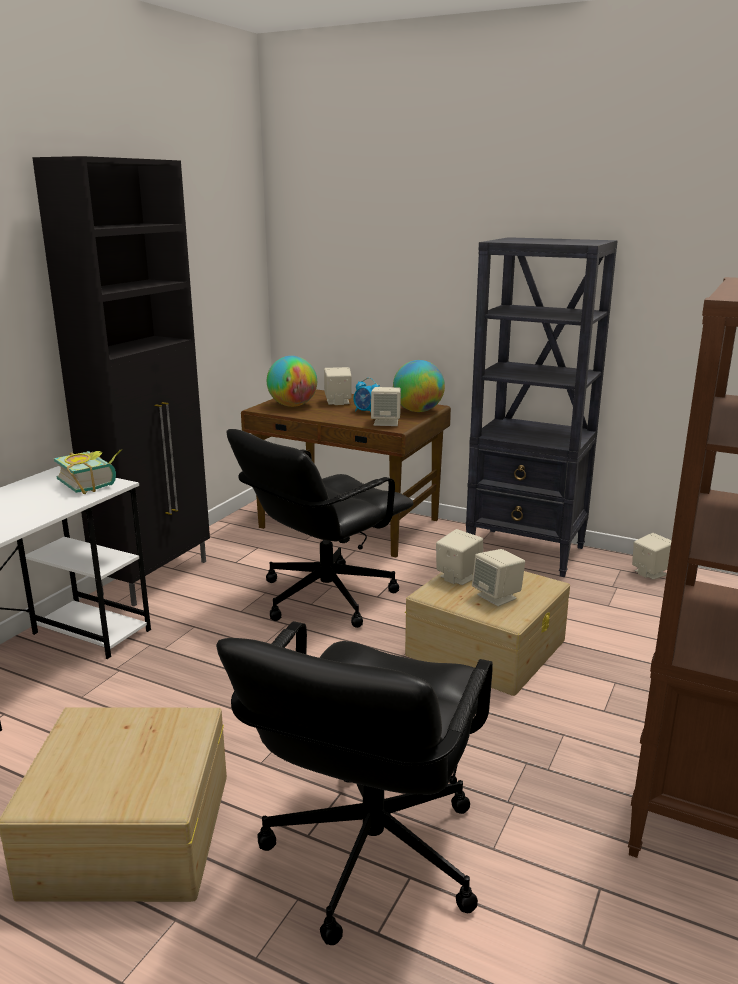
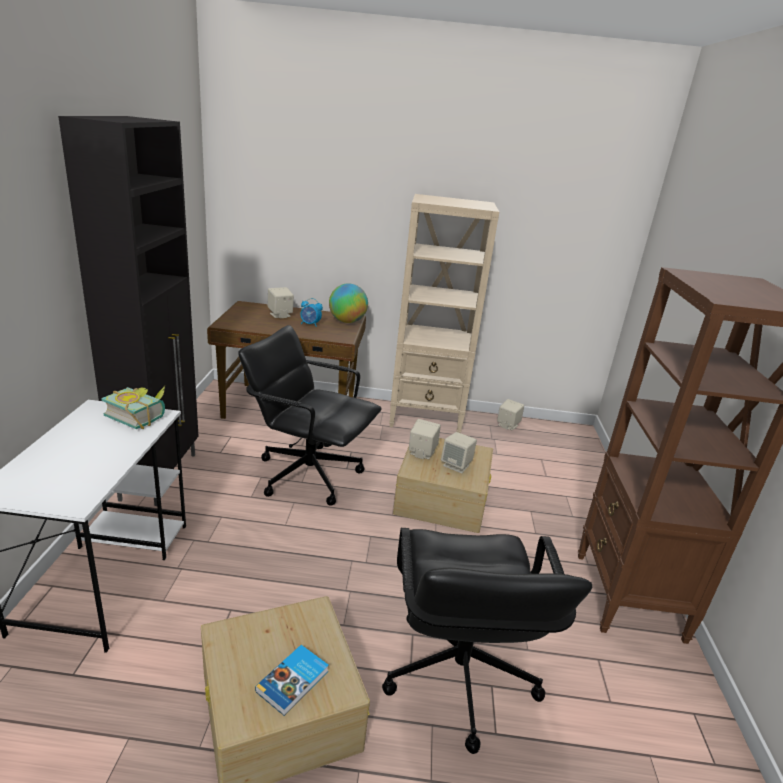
camera: 25 degrees left, 5 degrees up
(117, 781) = (294, 681): none -> book
(292, 405) = (247, 320): globe -> none
(324, 596) = (308, 474): black office chair -> black office chair turned 90 degrees clockwise
(386, 423) = (333, 334): beige speaker -> none
(526, 552) = (426, 418): black bookcase -> beige bookcase

